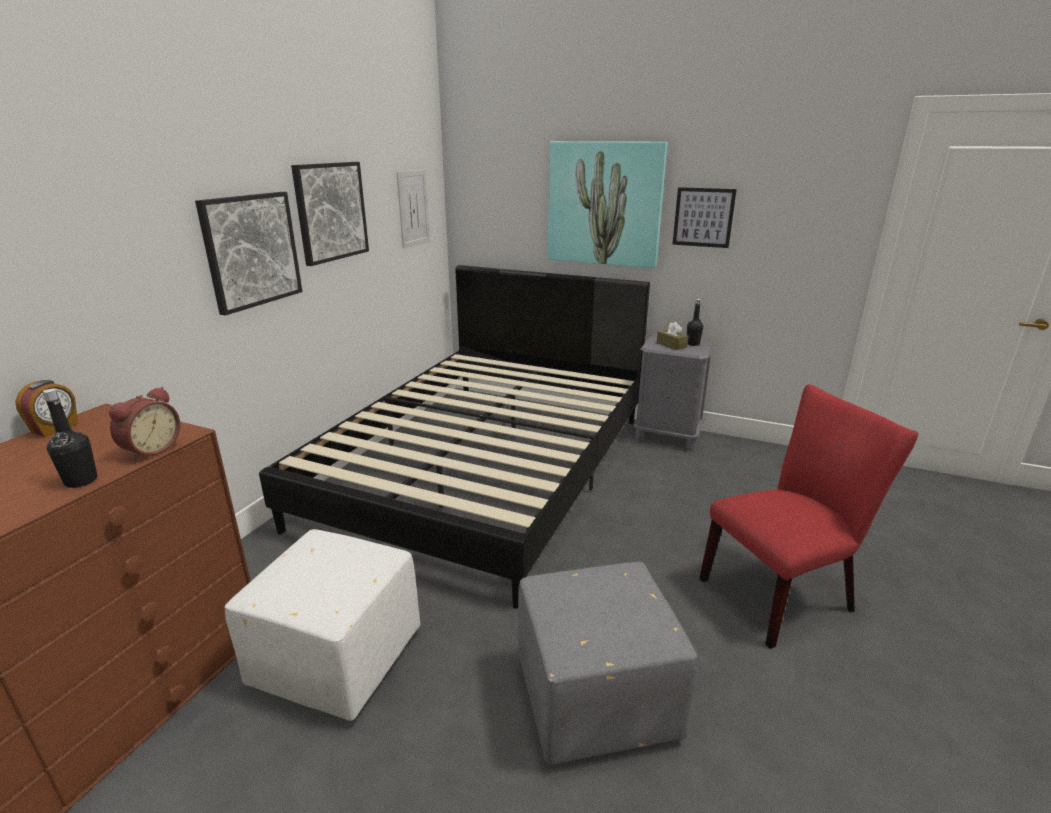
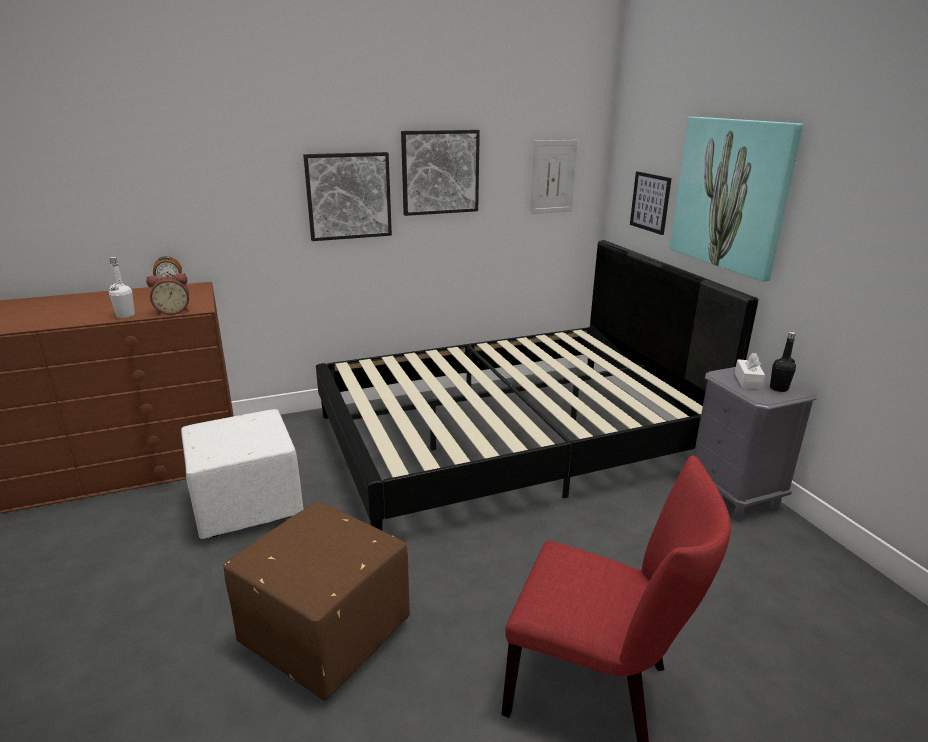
camera: 45 degrees right, 0 degrees up
(81, 481) = (125, 315): black bottle -> white bottle
(595, 701) = (323, 635): grey ottoman -> brown ottoman
(671, 345) = (747, 381): brown tissue box -> white tissue box
(703, 217) = (830, 227): picture -> picture (650, 202)

